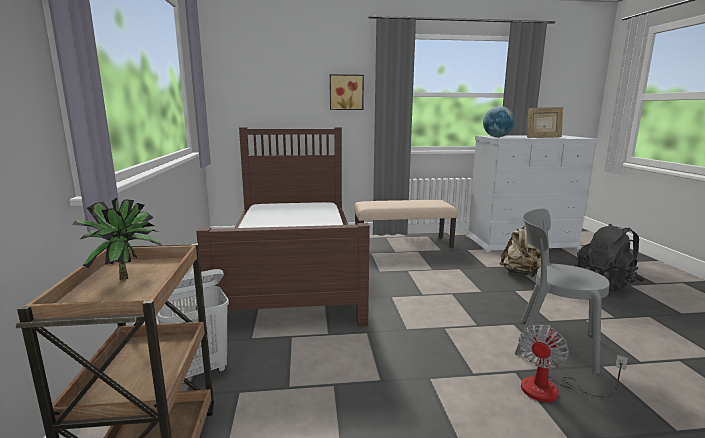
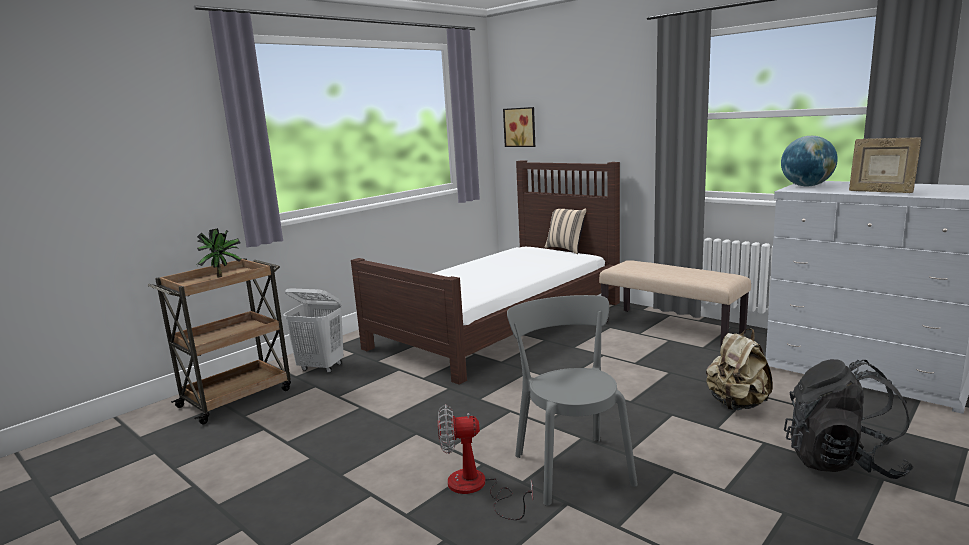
camera: 50 degrees right, 0 degrees up
(297, 201) = (566, 249): none -> beige pillow
(346, 92) = (629, 117): picture -> picture (520, 127)

